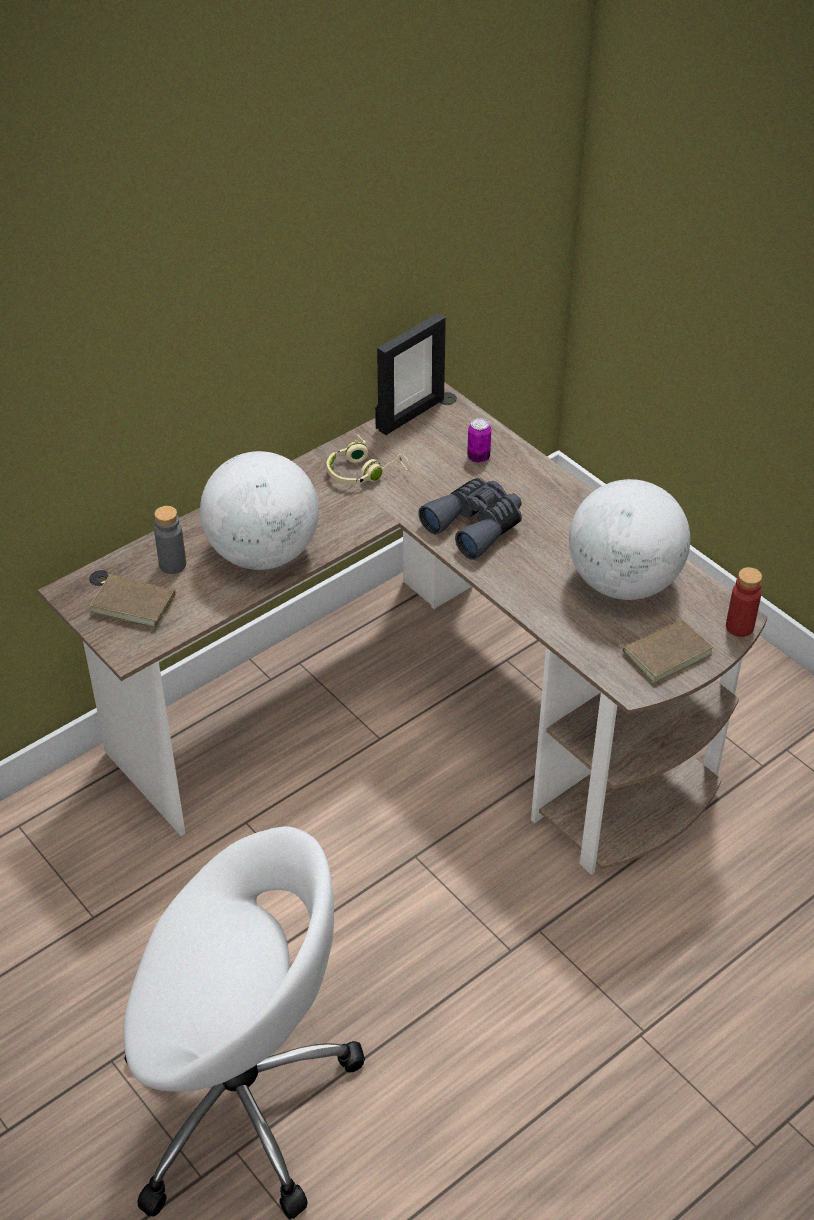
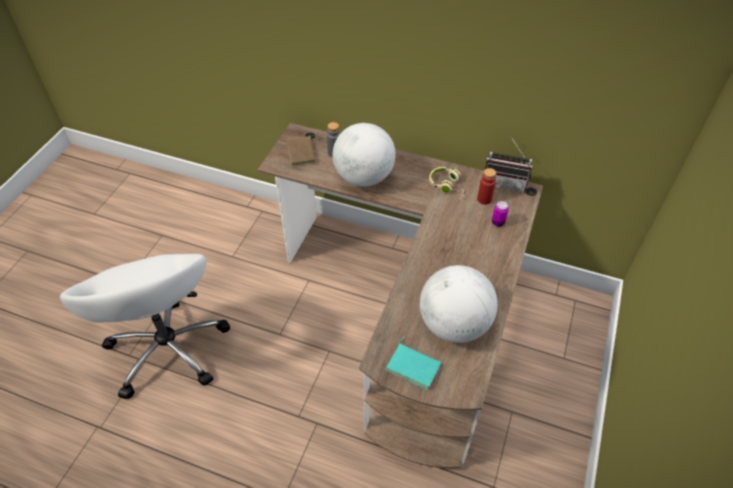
camera: 60 degrees right, 5 degrees up
(410, 414) = (505, 183): picture frame -> radio
(476, 525) = (446, 243): grey binoculars -> none
(665, 652) = (414, 366): brown book -> turquoise book
(739, 627) = (461, 396): red bottle -> red bottle (484, 199)

